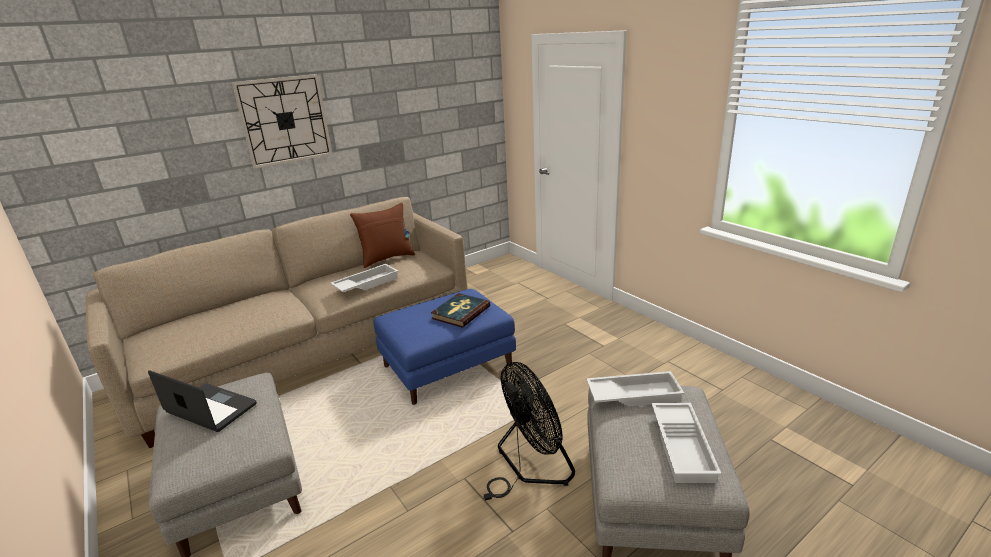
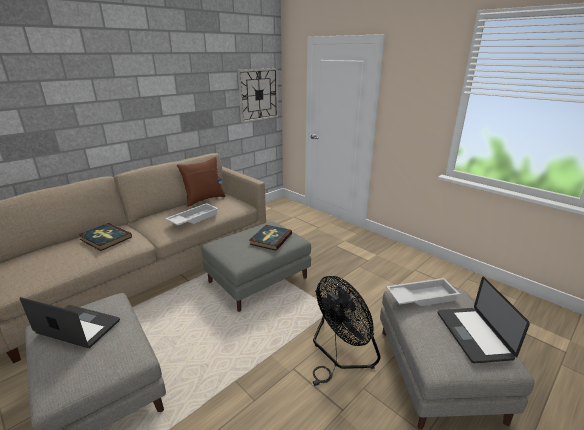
camera: 10 degrees left, 0 degrees up
(257, 306) = (105, 238): none -> book
(285, 120) = (123, 90): wall clock -> wall clock (258, 94)
(448, 365) = (258, 279): blue ottoman -> grey ottoman
(684, 446) = (473, 335): white tray -> laptop

